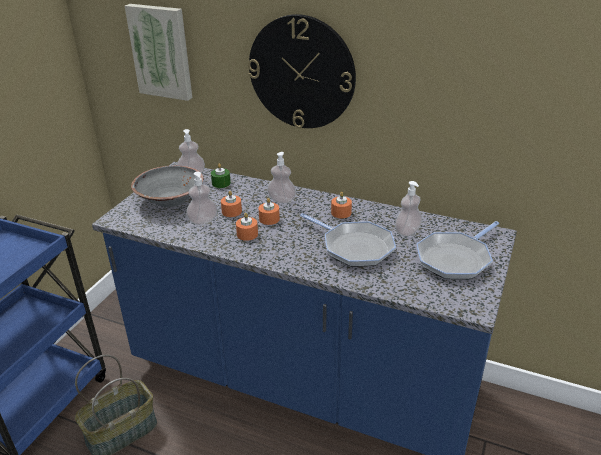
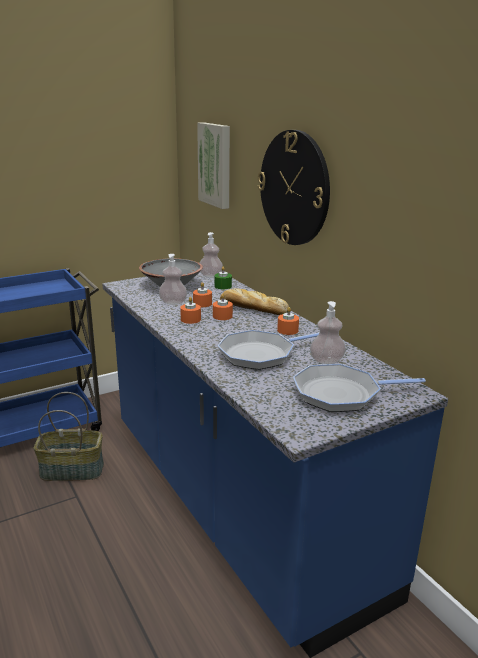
camera: 35 degrees right, 10 degrees down
(282, 200) = (252, 308): soap dispenser -> bread
(354, 247) = (260, 354): frying pan -> frying pan turned 75 degrees clockwise

